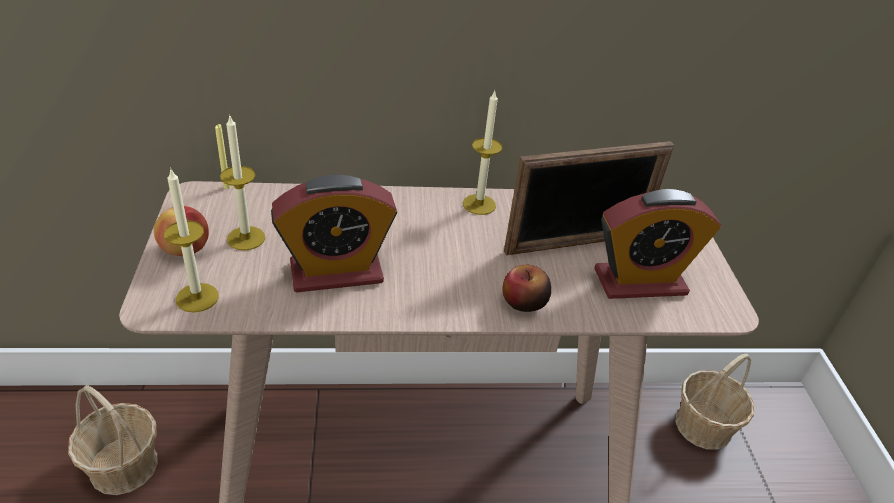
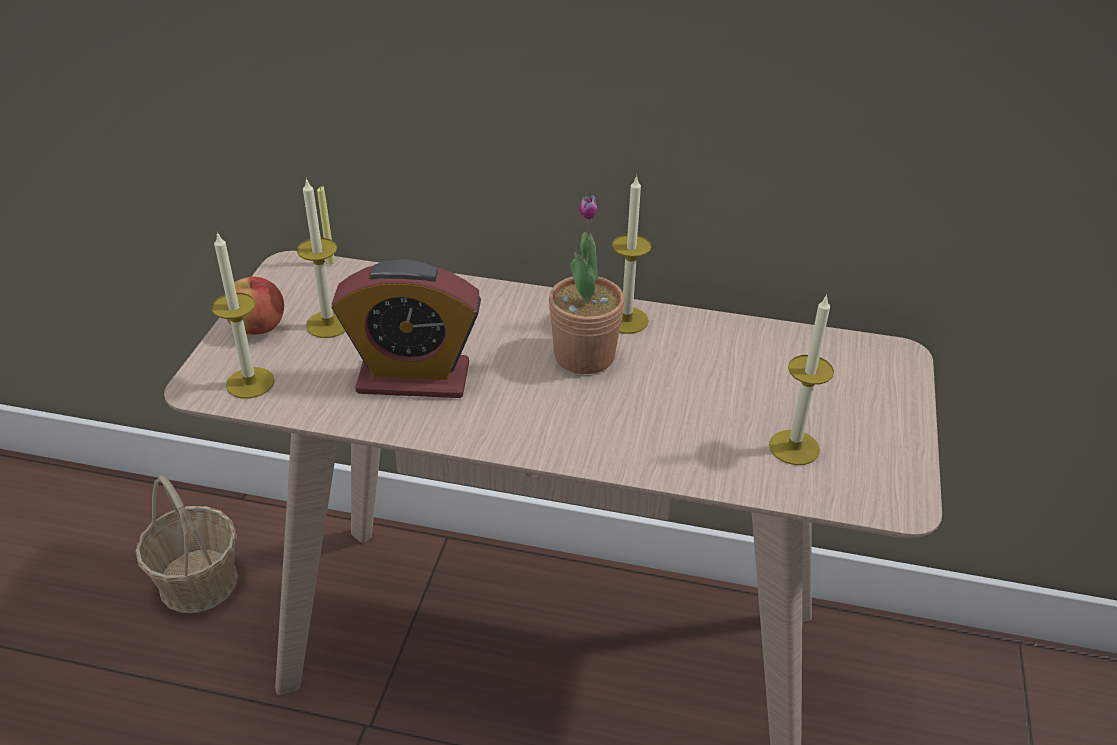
camera: 20 degrees right, 0 degrees up
(461, 236) = (584, 356): none -> potted plant
(523, 302) = (624, 447): apple -> none
(576, 244) = (731, 387): picture frame -> none
(640, 282) = (794, 447): alarm clock -> candle
(704, 426) = (970, 690): basket -> none

